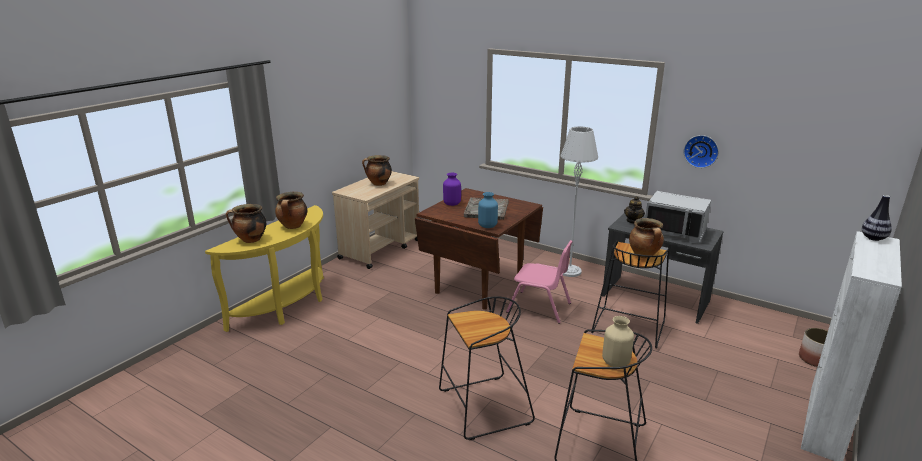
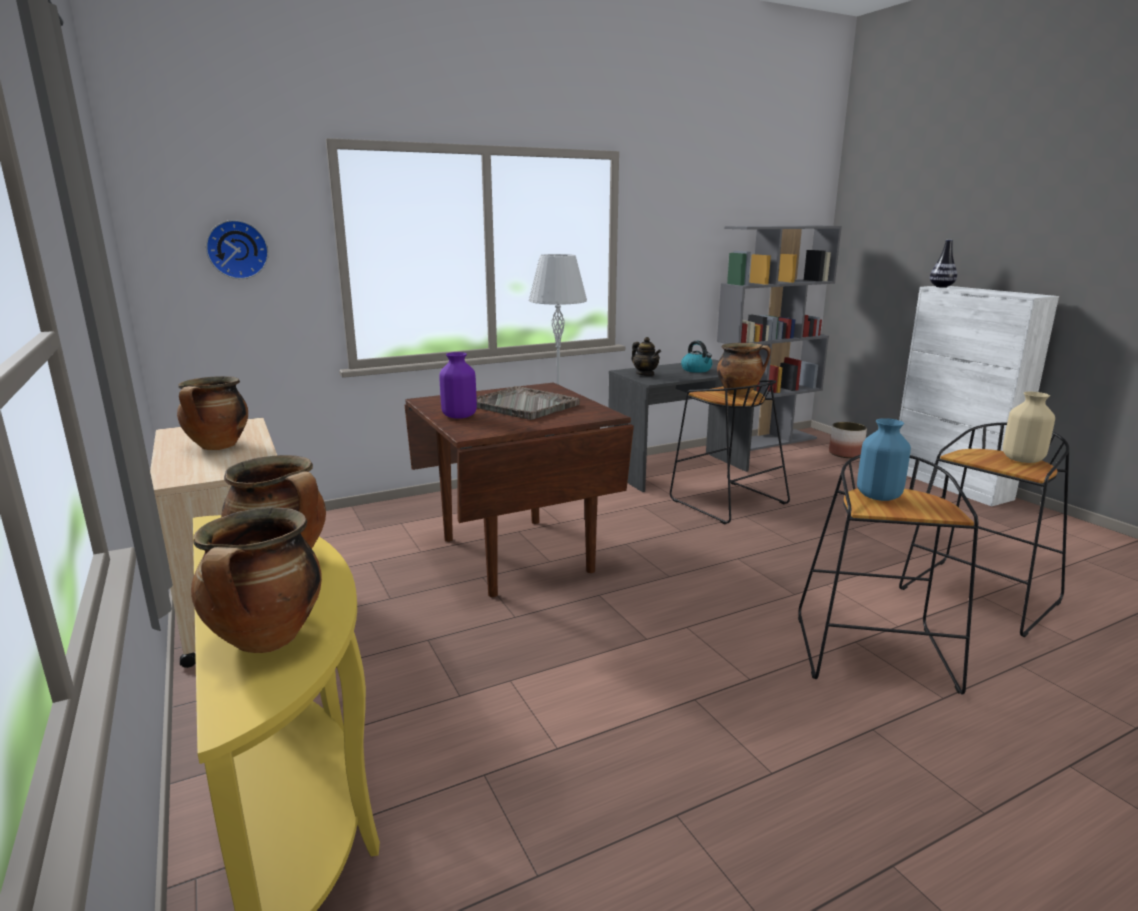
camera: 60 degrees left, 5 degrees down
(487, 226) = (590, 416): blue vase -> blue vase (879, 496)
(539, 308) = (631, 534): pink chair -> none
(675, 232) = (696, 370): grey microwave -> kettle
(701, 151) = (669, 268): wall clock -> wall clock (237, 249)
(777, 318) = (764, 441): none -> grey bookcase

